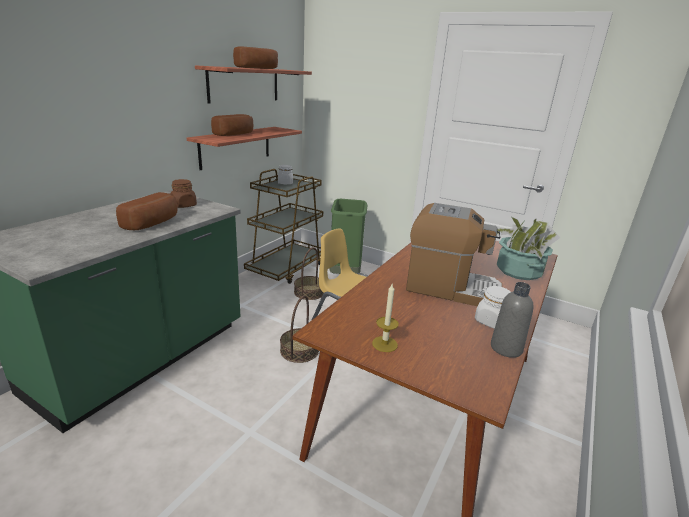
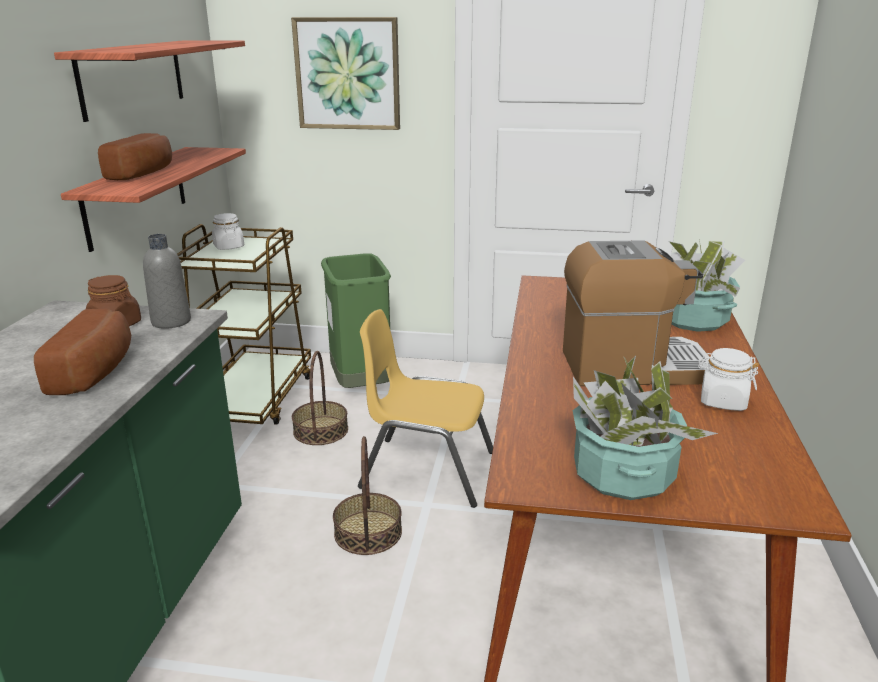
camera: 20 degrees left, 0 degrees up
(258, 68) = (165, 45): bread -> none
(369, 96) = (348, 74): none -> picture
(384, 344) = (622, 474): candle -> potted plant
(506, 348) = (770, 434): grey bottle -> grey bottle (171, 321)

